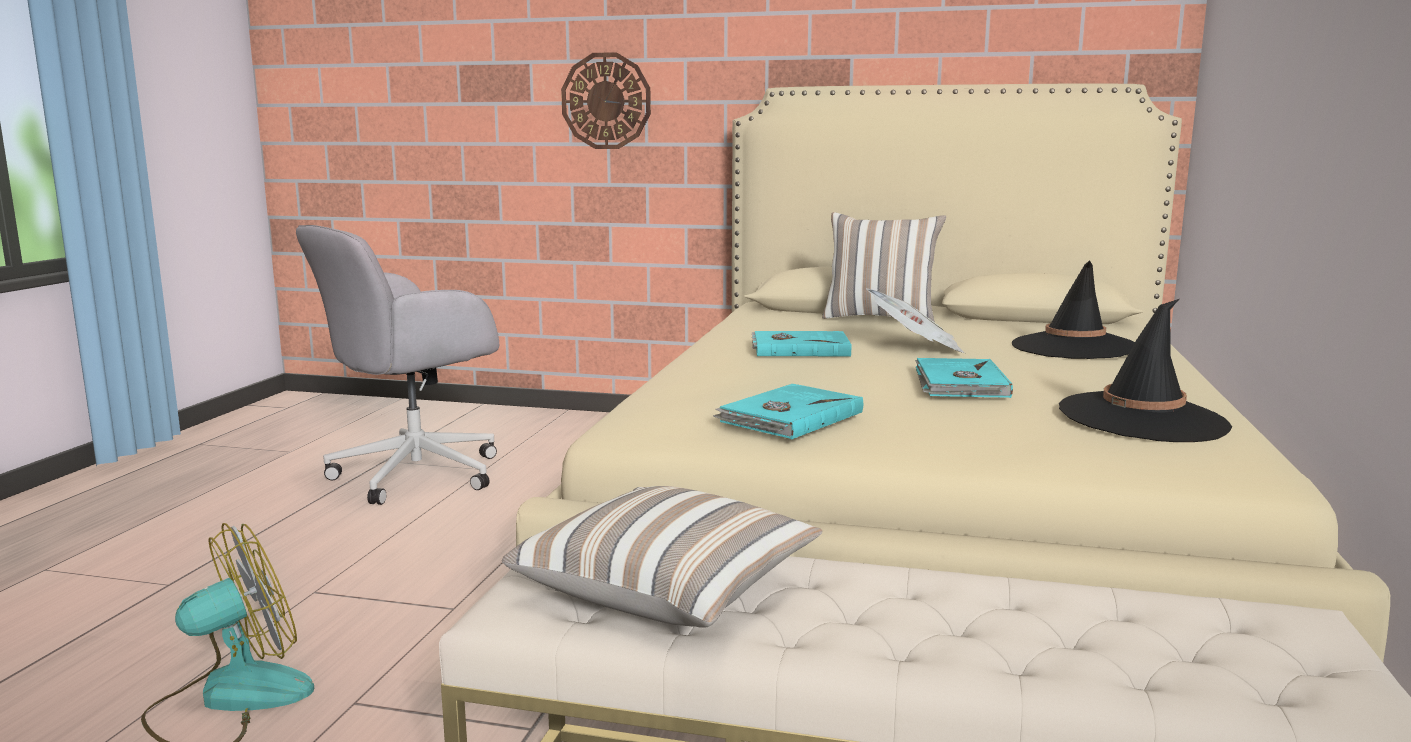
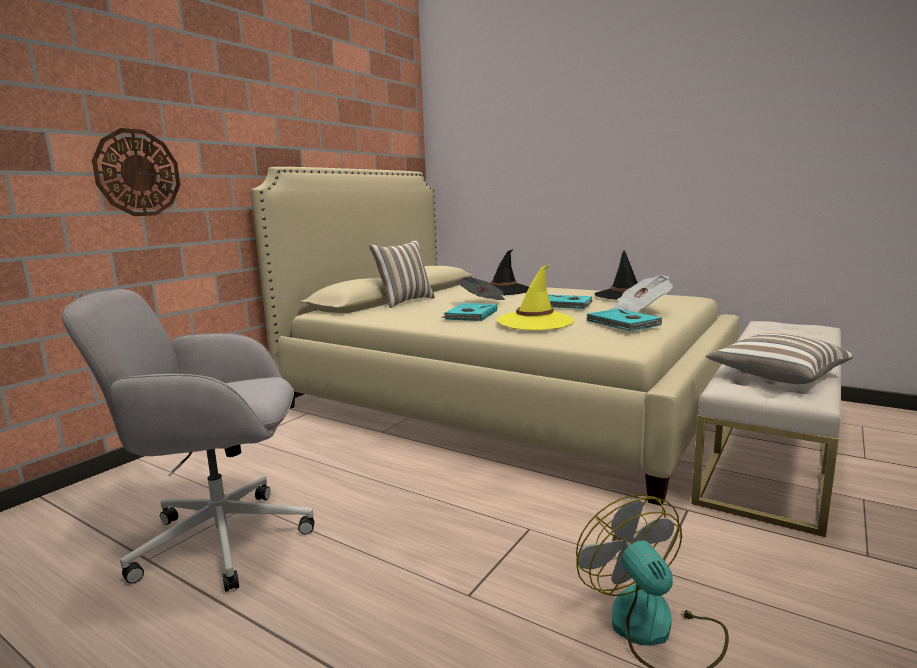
camera: 70 degrees left, 0 degrees up
(415, 475) = (221, 540): grey office chair -> grey office chair turned 105 degrees clockwise
(759, 374) = (535, 321): none -> yellow hat
(958, 430) = (638, 311): none -> newspaper

